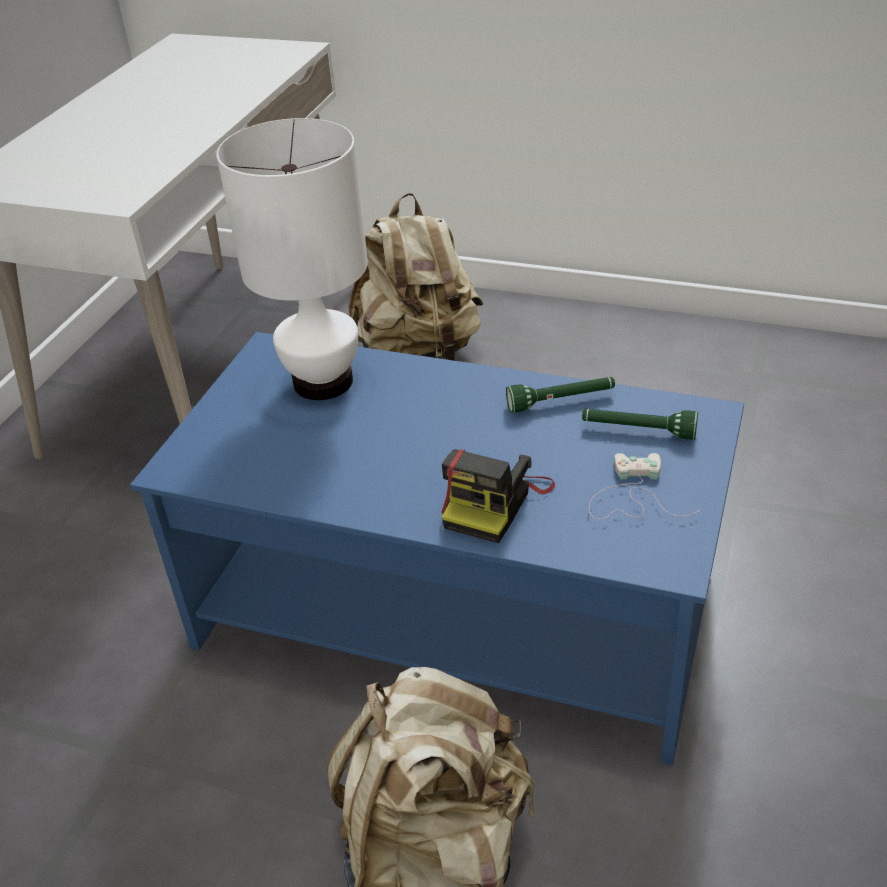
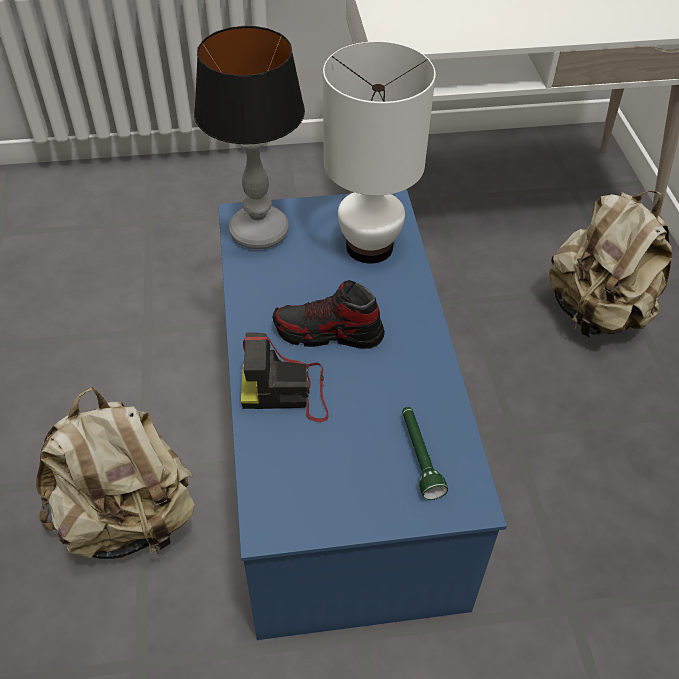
camera: 60 degrees right, 10 degrees up
(217, 459) = (259, 231): none -> table lamp
(430, 447) = (328, 333): none -> shoe
(561, 402) = (428, 393): green flashlight -> none
(632, 495) = (336, 475): white game controller -> none

